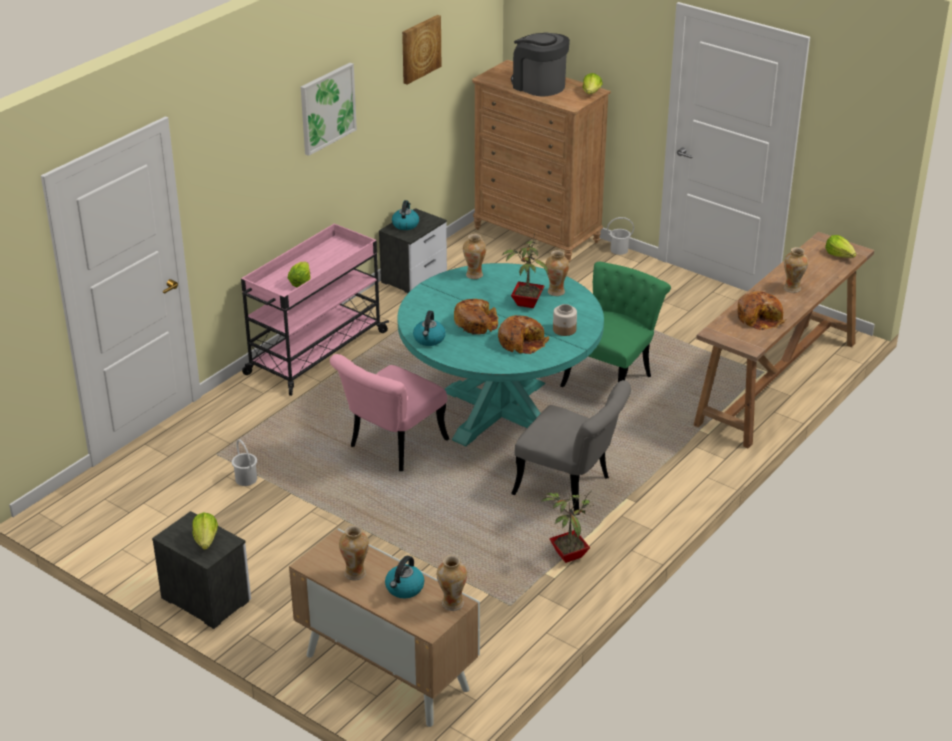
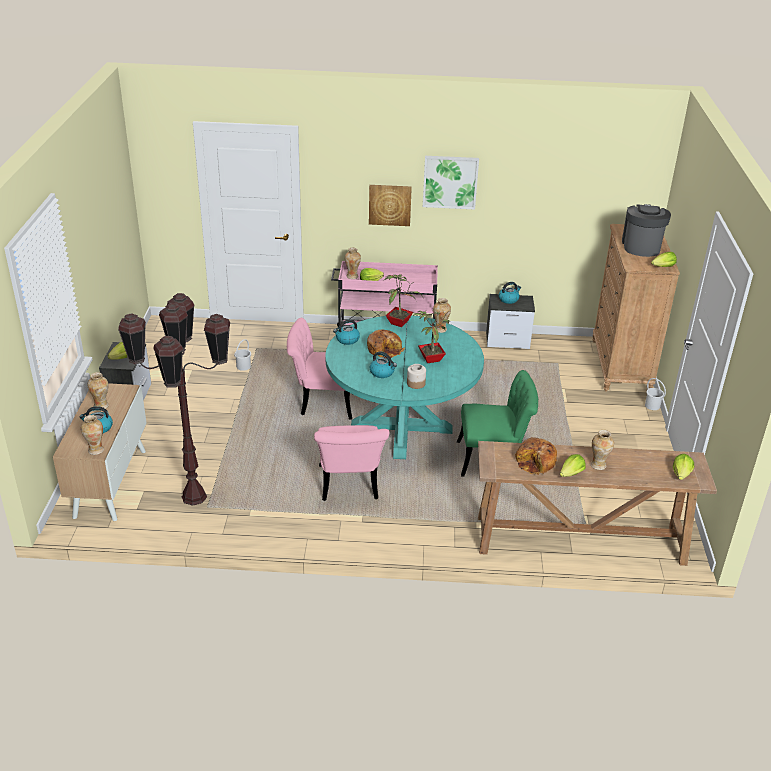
camera: 55 degrees right, 0 degrees up
(420, 48) = (560, 178): picture -> picture (390, 204)
(480, 609) = (193, 496): none -> brown floor lamp
(522, 342) = (382, 372): bread -> kettle
(556, 291) = (458, 365): vase -> vase (352, 276)
(568, 554) = (278, 512): potted plant -> potted plant (399, 322)
(571, 488) = (349, 487): grey chair -> pink chair
(793, 307) = (571, 474): none -> lettuce

